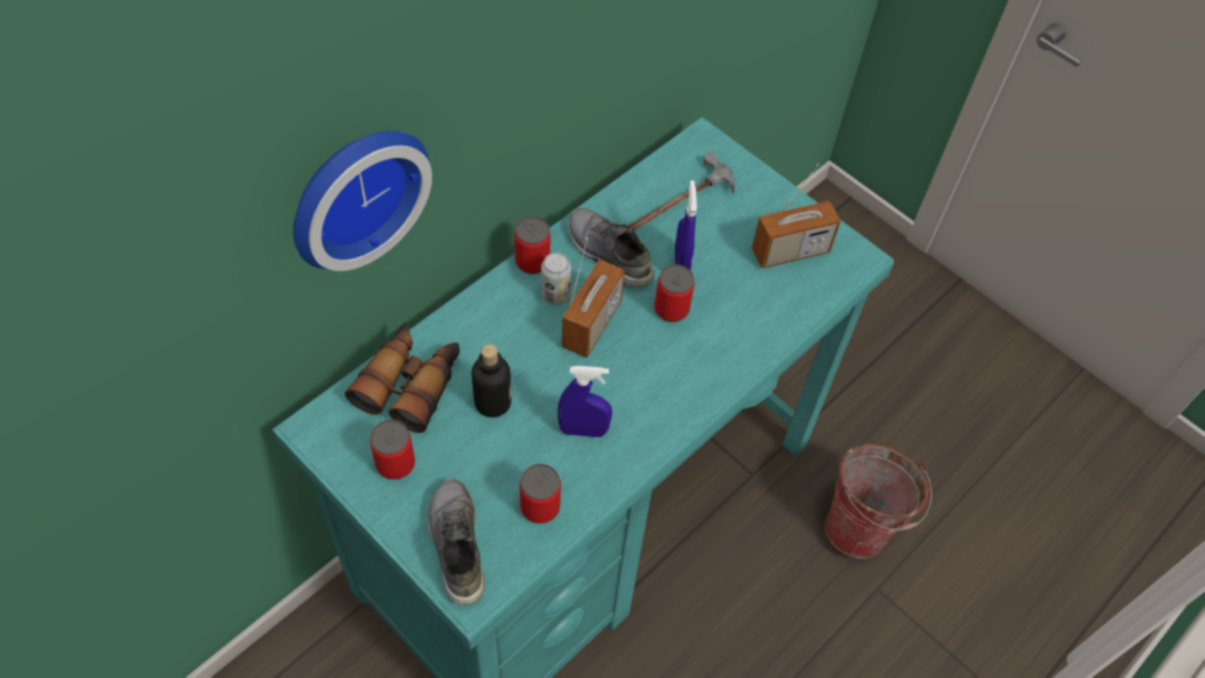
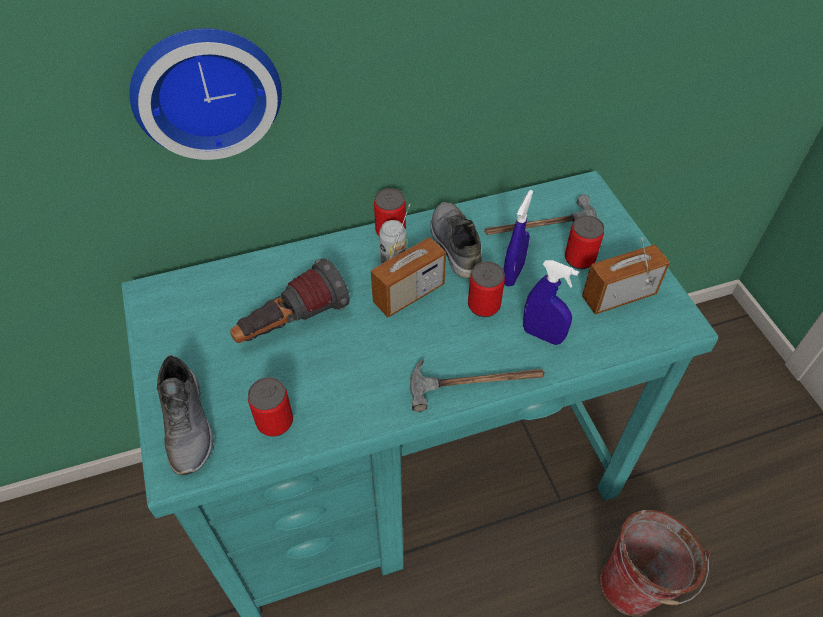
camera: 30 degrees right, 5 degrees down
(395, 464) = (188, 341): can -> can (579, 259)
(410, 383) = (240, 286): binoculars -> none
(455, 545) = (188, 424): grey shoe -> grey shoe turned 150 degrees clockwise
(492, 402) = (291, 324): bottle -> flashlight
(583, 430) = (350, 374): blue spray bottle -> blue spray bottle (542, 335)
(706, 389) = (476, 382): none -> hammer
(790, 251) = (618, 296): radio -> radio turned 150 degrees clockwise

